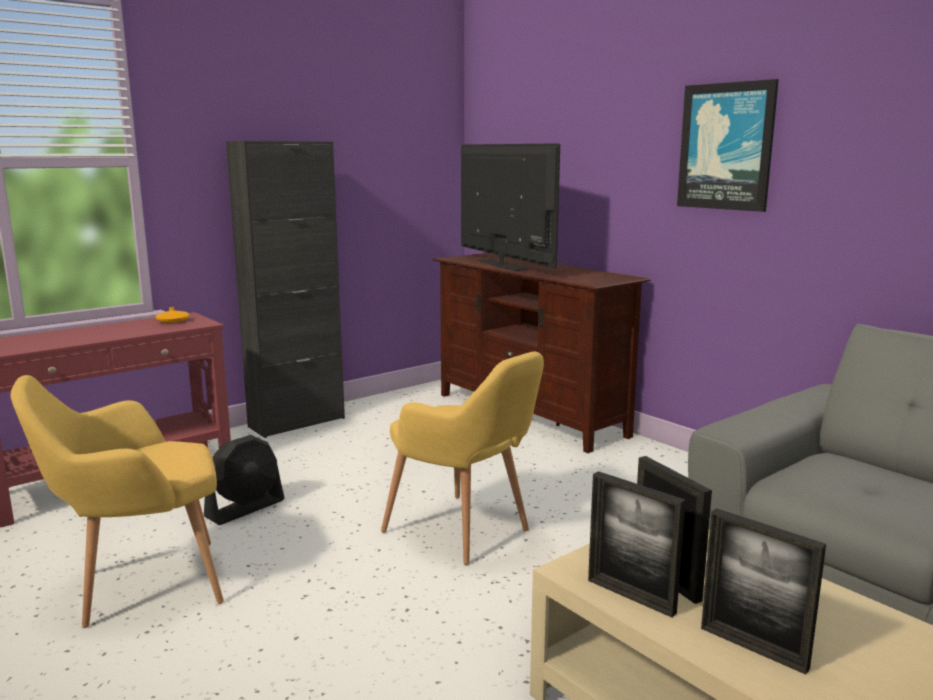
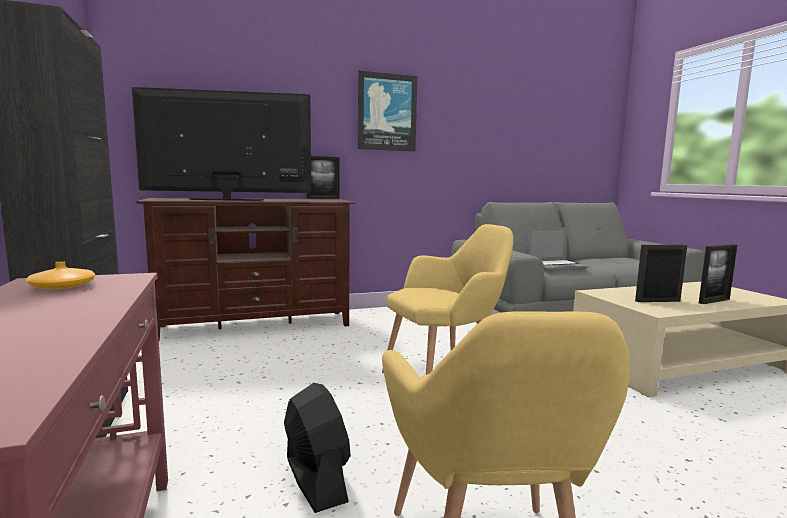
camera: 70 degrees left, 5 degrees down
(630, 596) = (679, 308): picture frame -> picture frame (323, 198)
(838, 485) = (556, 266): none -> laptop

